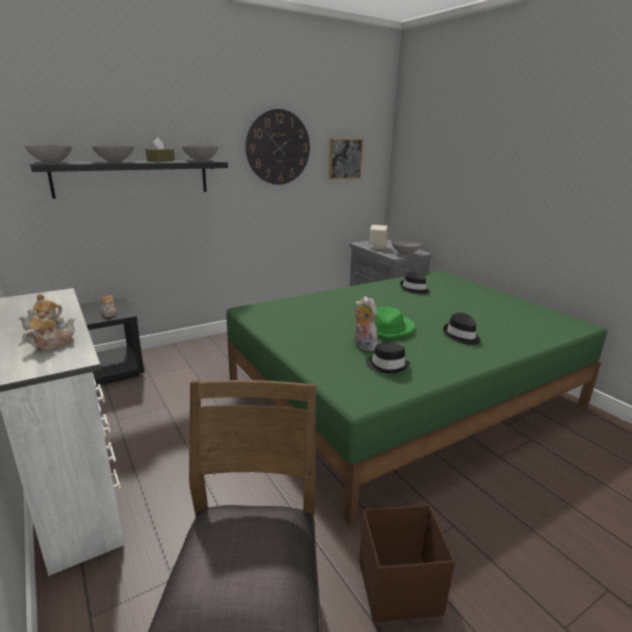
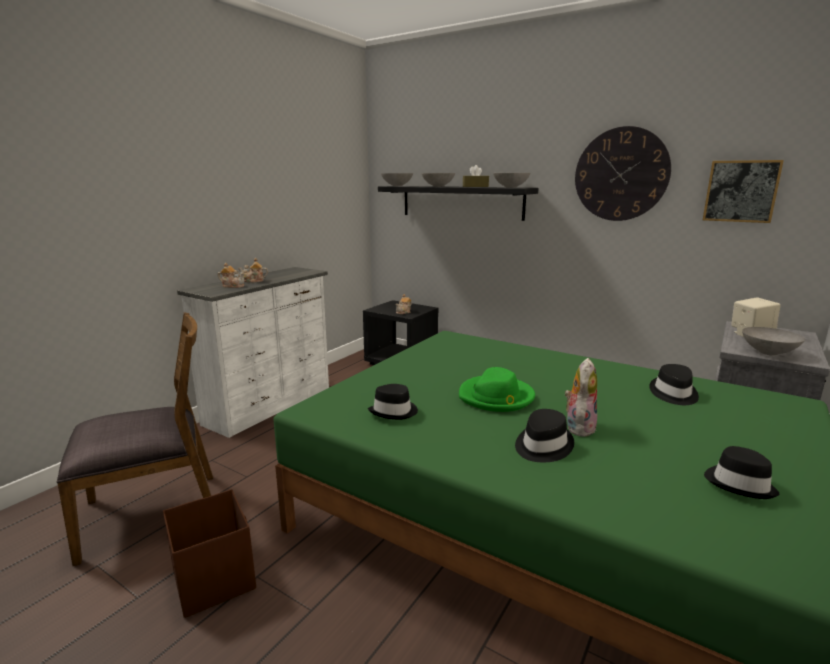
camera: 65 degrees right, 5 degrees down
(363, 346) = (430, 393): plush toy -> plush toy (578, 427)
(511, 311) = (739, 484): none -> black hat

